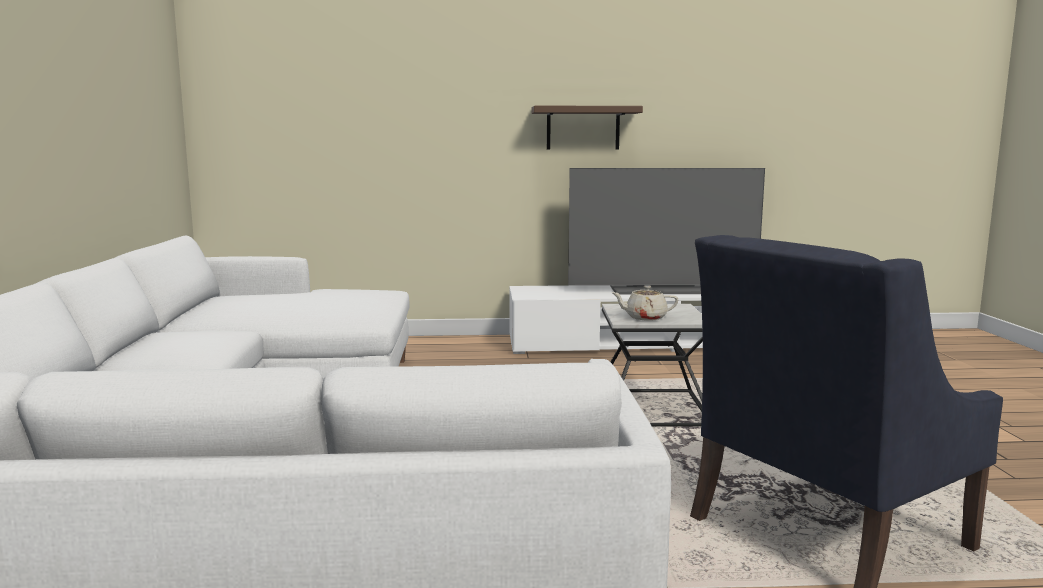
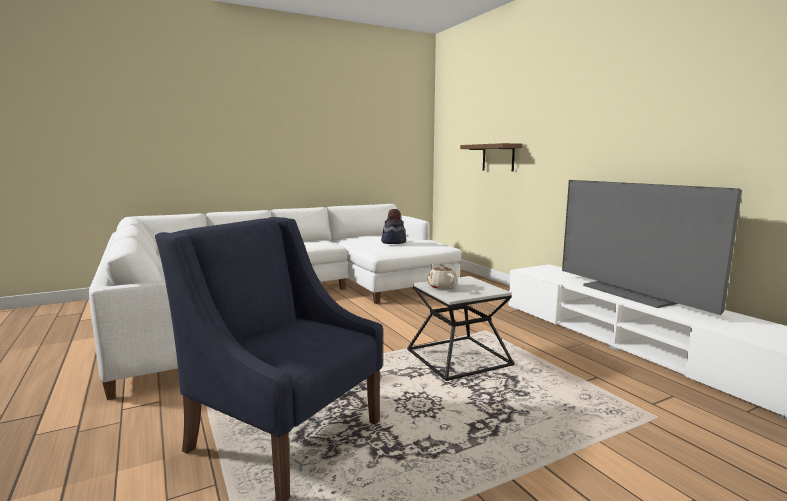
camera: 65 degrees right, 0 degrees up
(317, 301) = (393, 242): none -> hat
(583, 128) = (608, 148): brown shelf -> brown shelf (498, 157)

